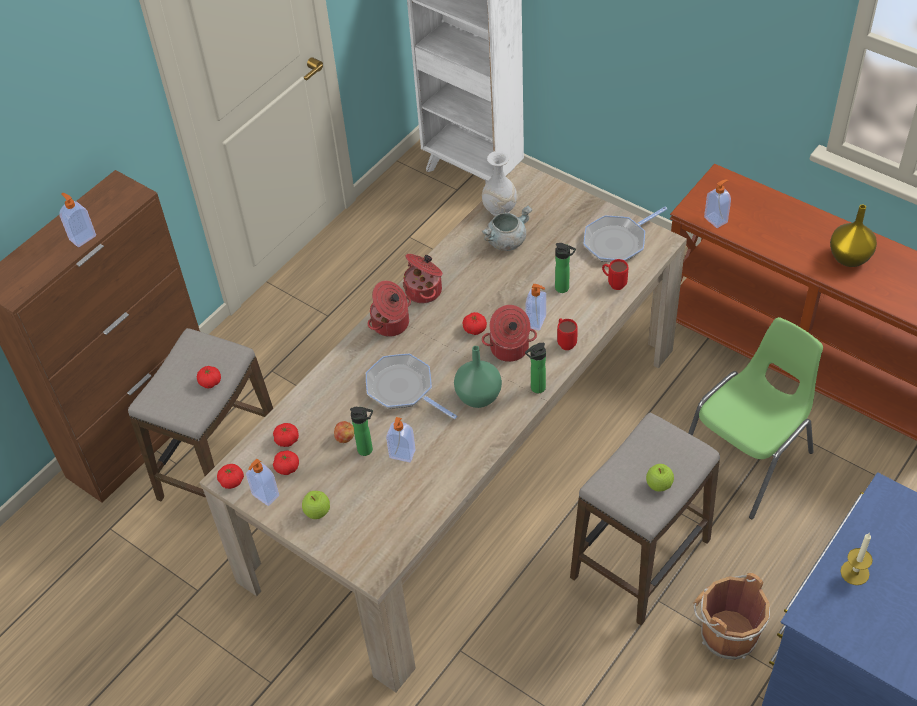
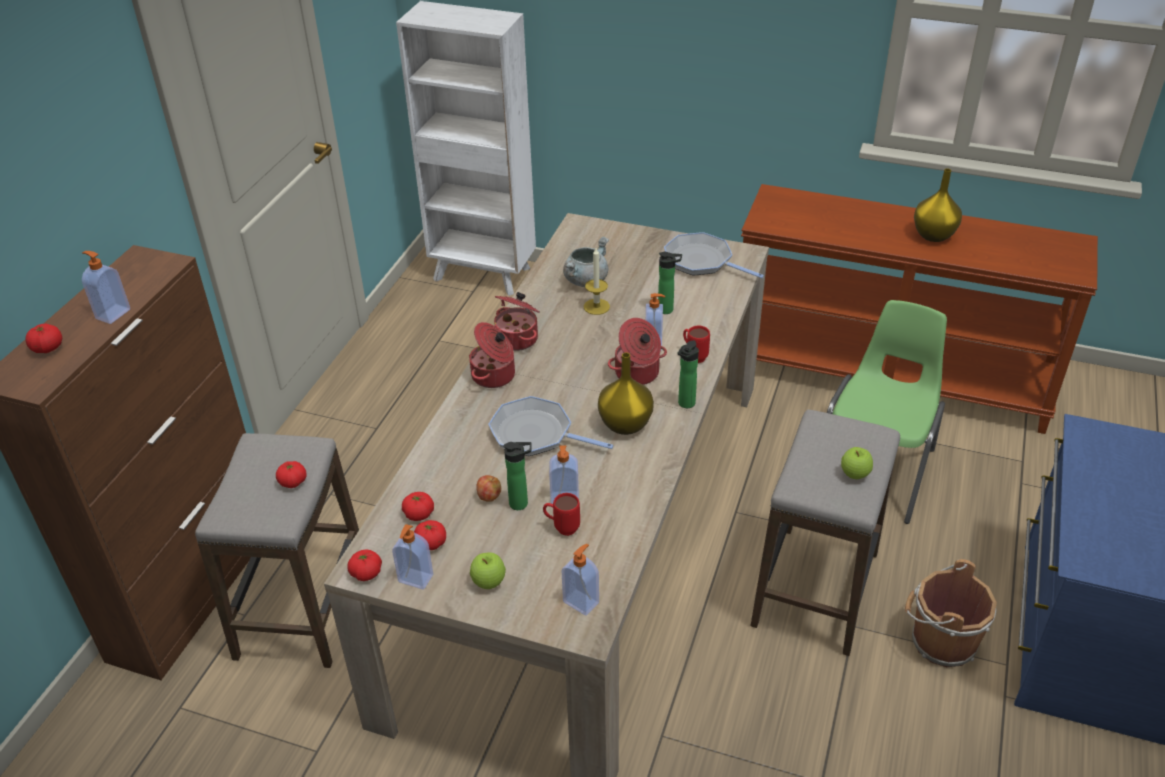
camera: 20 degrees left, 10 degrees down
(475, 329) = (590, 363): tomato -> tomato (47, 348)
(478, 396) = (624, 424): green vase -> yellow vase
(499, 209) = (565, 255): white vase -> none
(613, 283) = (717, 296): red mug -> red mug (562, 528)
(617, 242) = (702, 261): frying pan -> frying pan turned 90 degrees clockwise
(716, 219) = (789, 226): soap dispenser -> soap dispenser (581, 601)
(854, 572) = (1102, 509): candle -> candle (596, 306)

